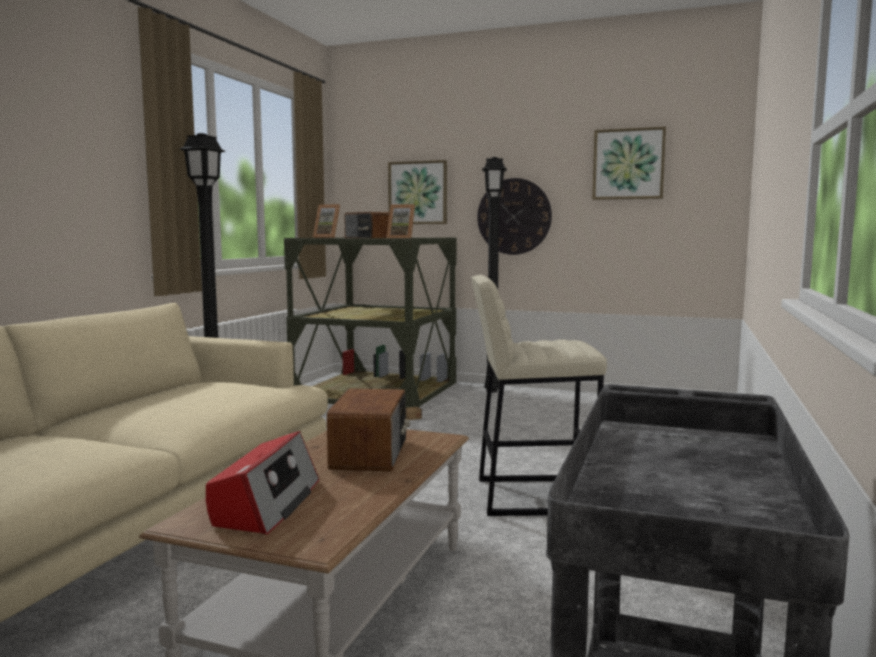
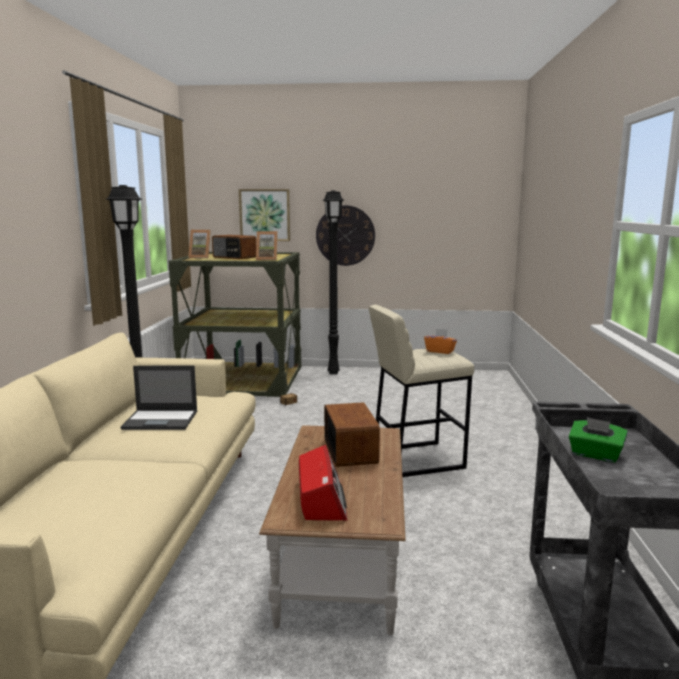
camera: 15 degrees left, 5 degrees up
(172, 402) = (161, 420): none -> laptop
(567, 342) = (440, 351): none -> orange tissue box
(628, 164) = (433, 197): picture -> none
(656, 461) = (595, 455): none -> green tissue box

